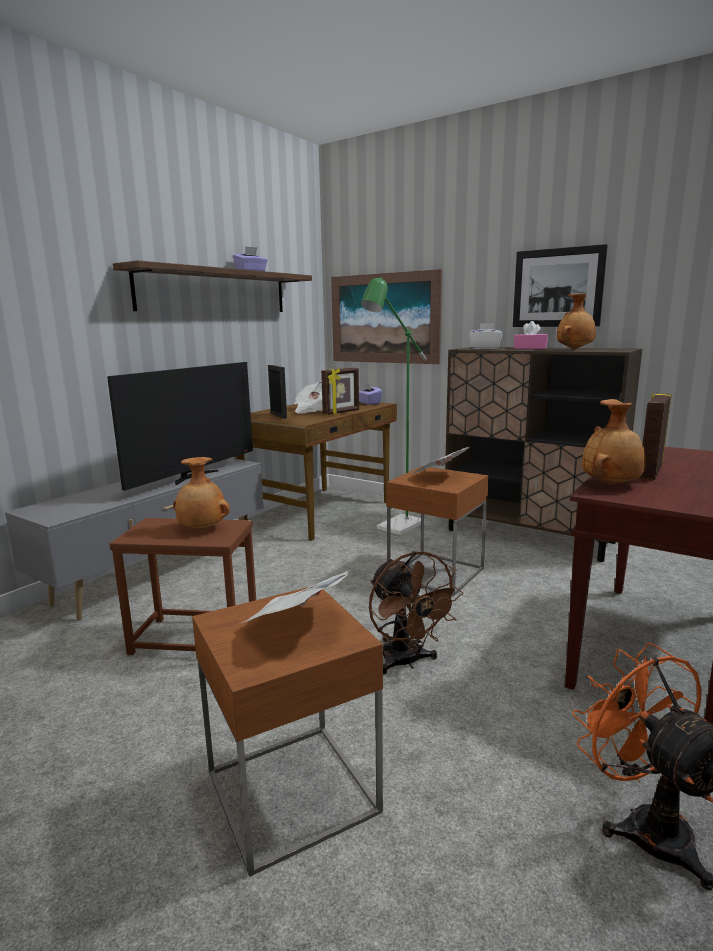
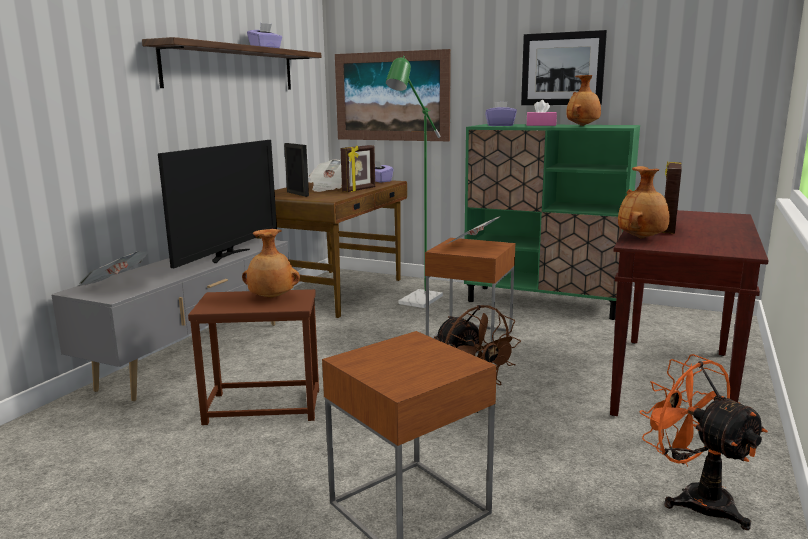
camera: 10 degrees left, 0 degrees up
(298, 623) = (418, 357): newspaper -> newspaper (115, 286)
(485, 348) = (500, 125): white tissue box -> purple tissue box
(529, 536) = (544, 302): brown cabinet -> green cabinet

